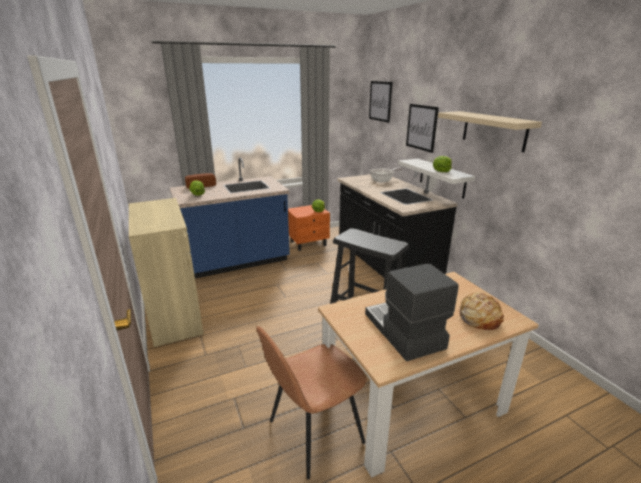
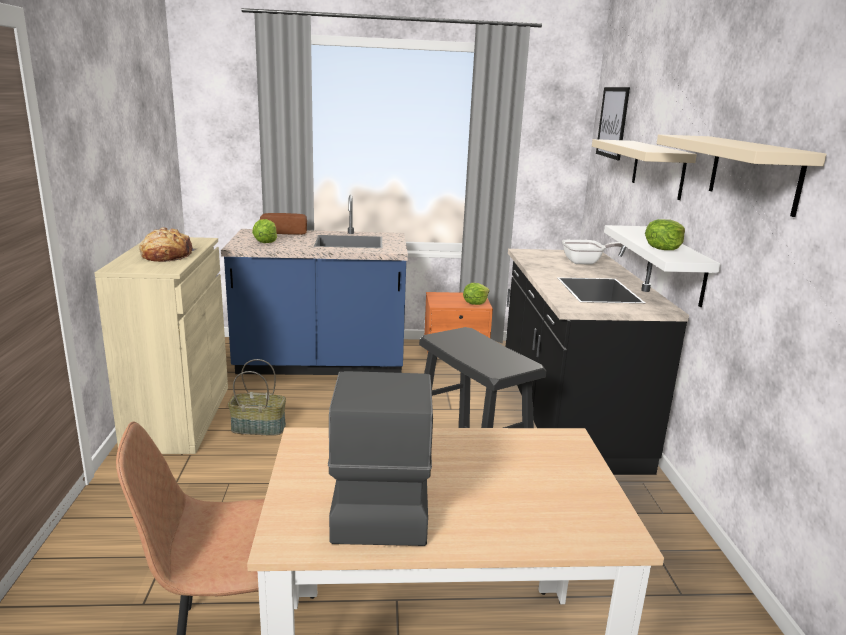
camera: 20 degrees right, 5 degrees down
(229, 309) = (259, 427): none -> basket
(421, 127) = (658, 168): picture -> beige shelf
(479, 317) = (547, 513): bread -> bread (167, 256)

